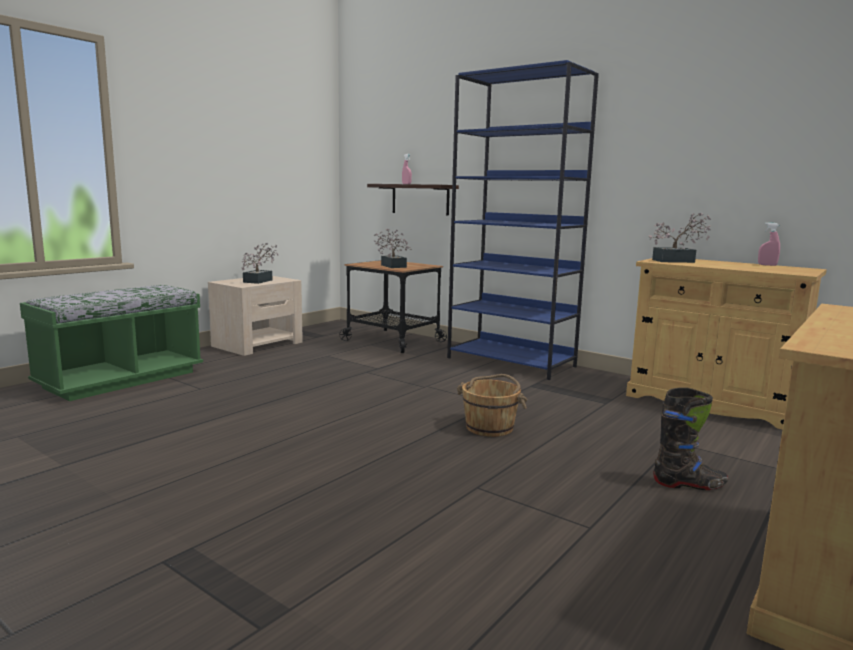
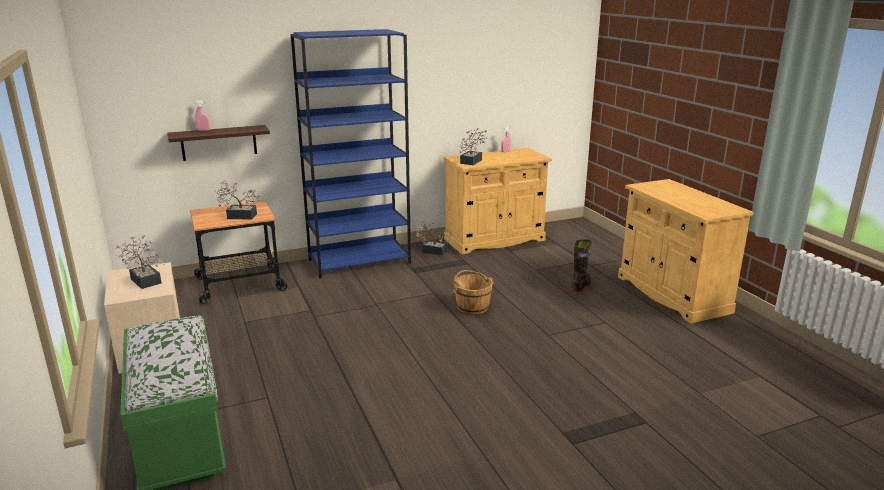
camera: 60 degrees left, 10 degrees up
(603, 382) = (432, 250): none -> potted plant

